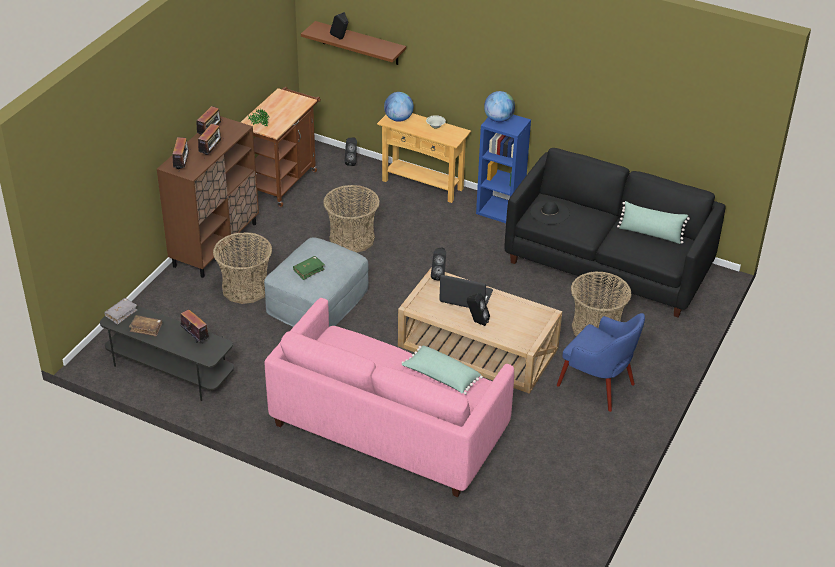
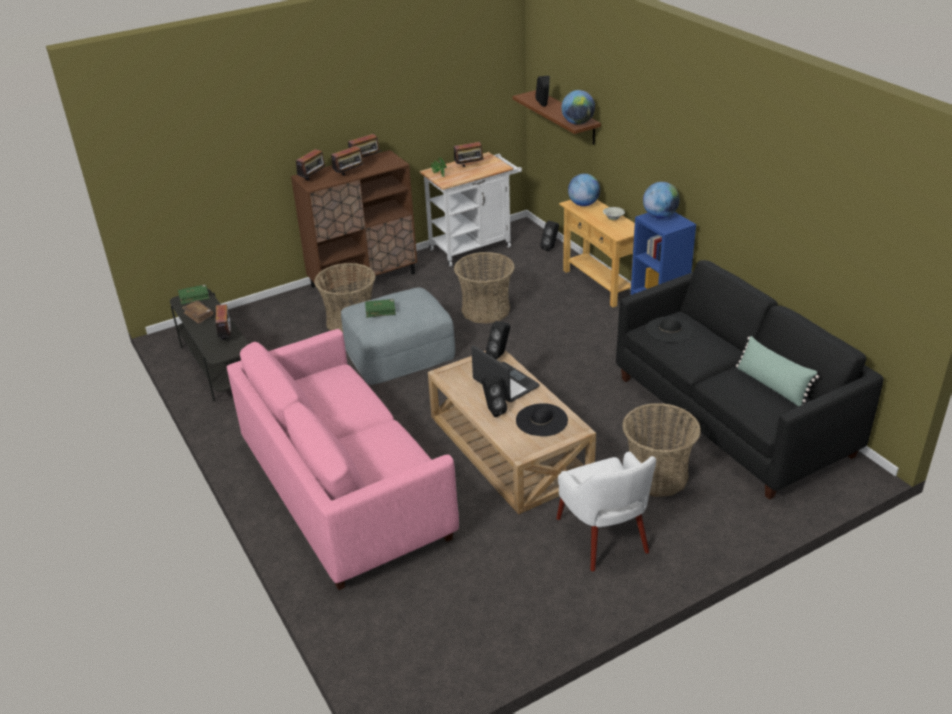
camera: 35 degrees right, 5 degrees down
(121, 313) = (194, 297): grey book -> green book
(278, 109) = (469, 167): none -> radio
(283, 180) = (474, 246): brown cart -> white cart
(387, 51) = (577, 123): none -> globe
(441, 377) = (389, 448): green pillow -> none
(518, 316) = (541, 420): none -> black hat
(598, 386) = (603, 537): blue armchair -> white armchair

